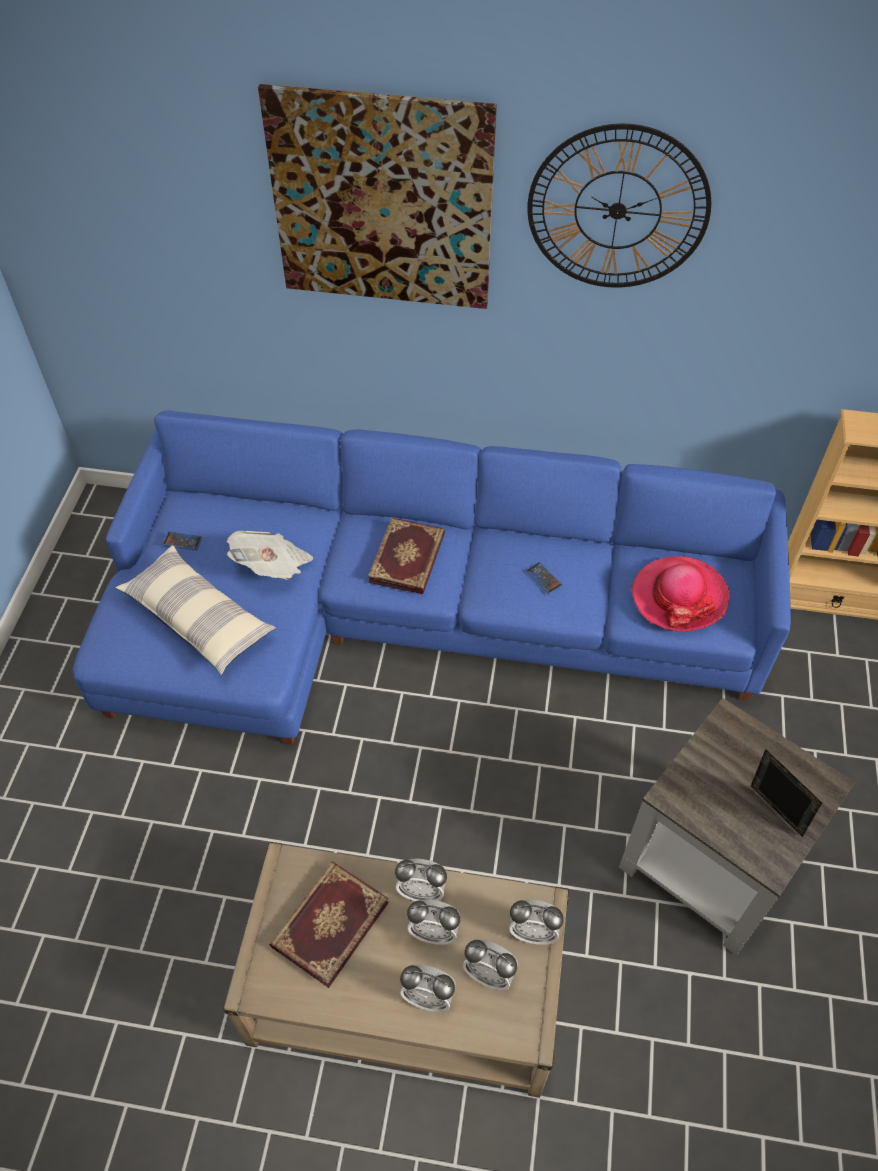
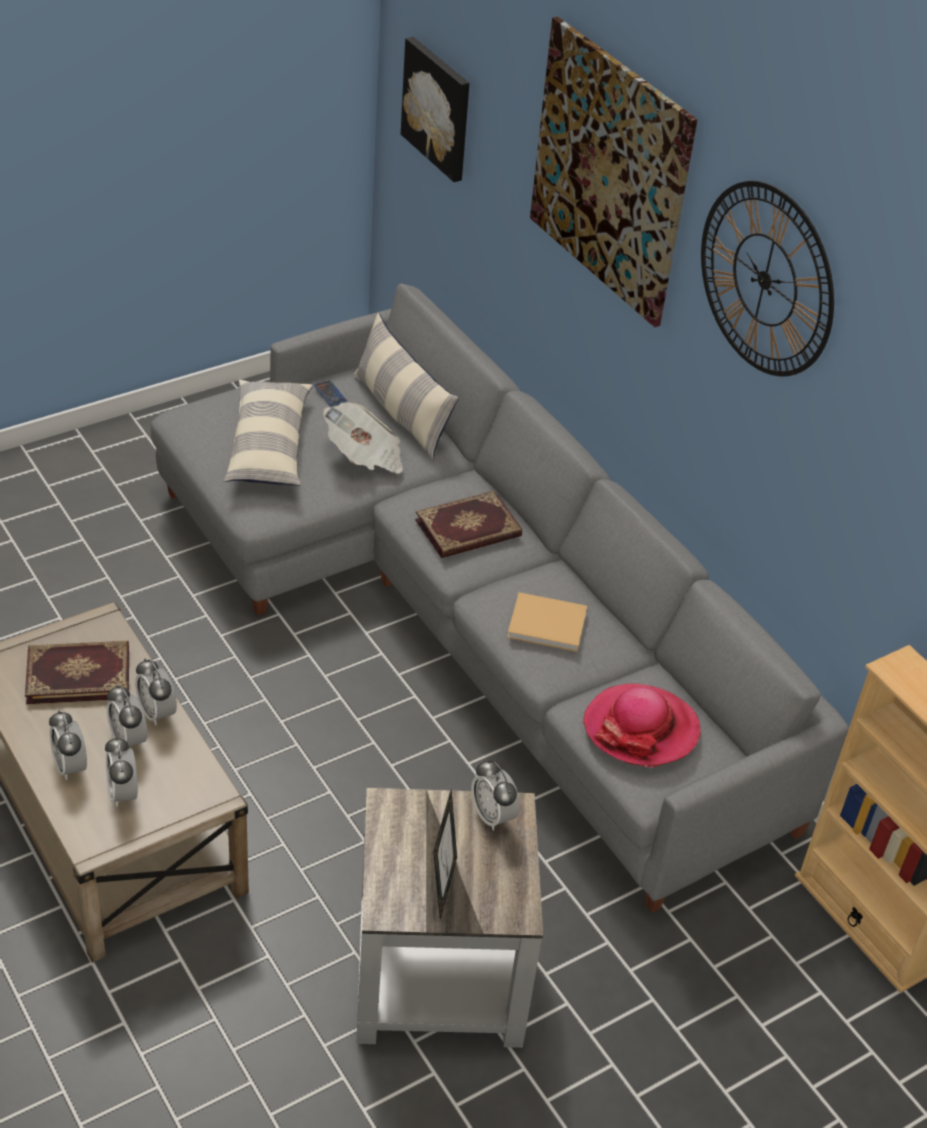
camera: 45 degrees right, 10 degrees down
(106, 245) = (438, 108): none -> picture
(248, 514) = (401, 413): none -> pillow
(408, 615) = (465, 611): blue sofa -> grey sofa
(533, 931) = (186, 801): alarm clock -> alarm clock (492, 816)
(543, 578) = (549, 625): phone -> beige book

